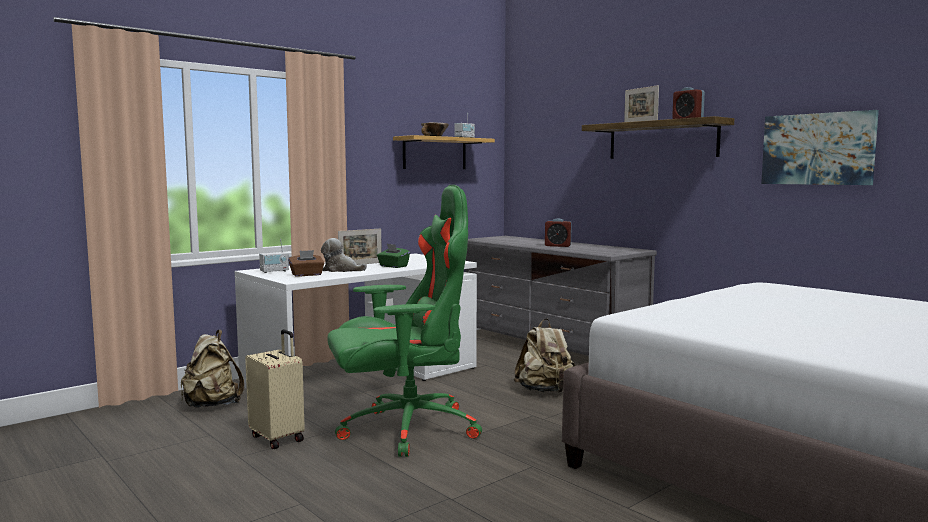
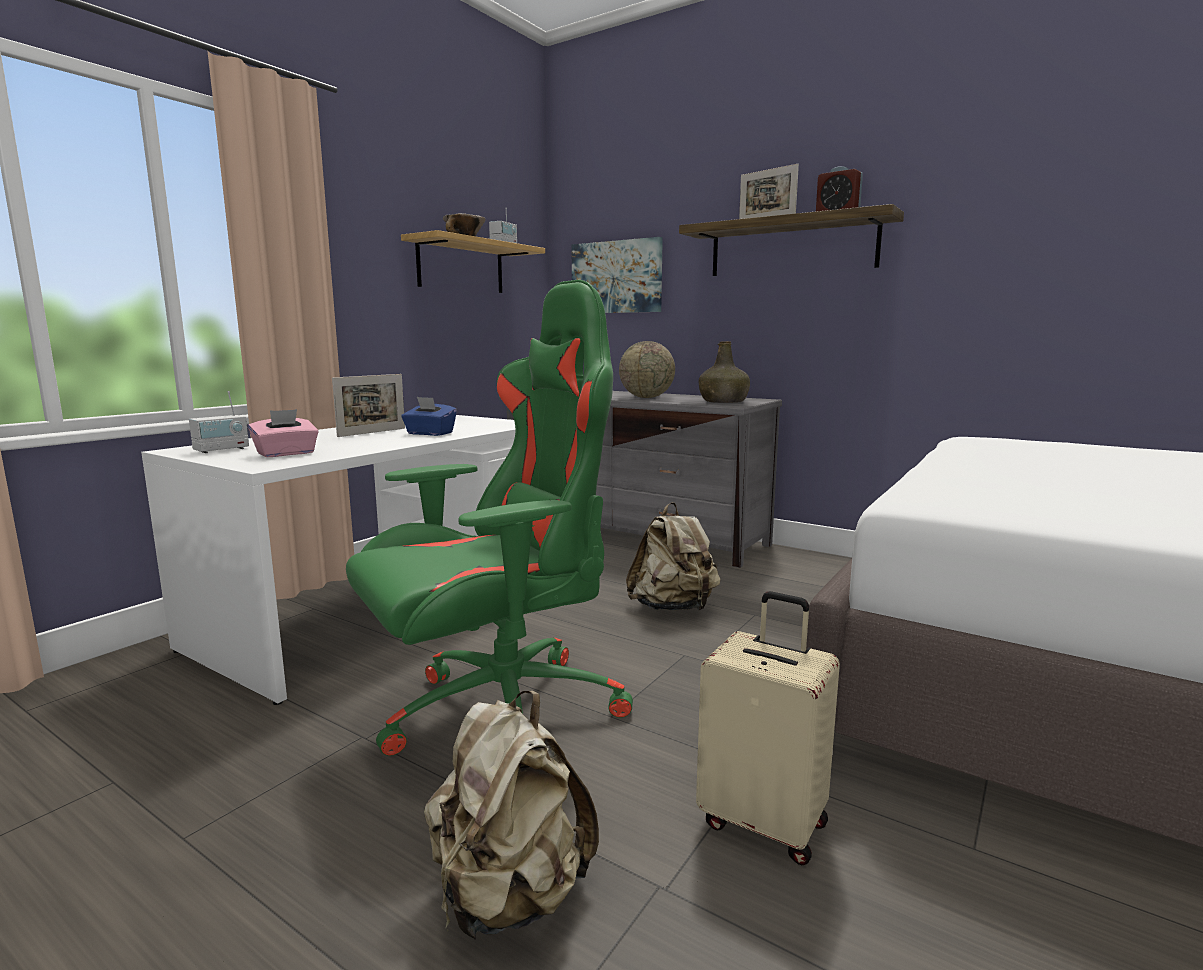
camera: 15 degrees left, 5 degrees up
(212, 405) = (117, 701): beige backpack -> beige backpack (509, 896)
(278, 438) = (263, 769): beige suitcase -> beige suitcase (764, 822)
(307, 275) = (286, 453): brown tissue box -> pink tissue box
(341, 270) = (345, 443): plush toy -> none
(393, 266) = (429, 433): green tissue box -> blue tissue box
(557, 246) = (646, 397): alarm clock -> globe
(606, 251) = (723, 402): none -> green bottle
(817, 149) = (1029, 251): picture -> picture (616, 277)

